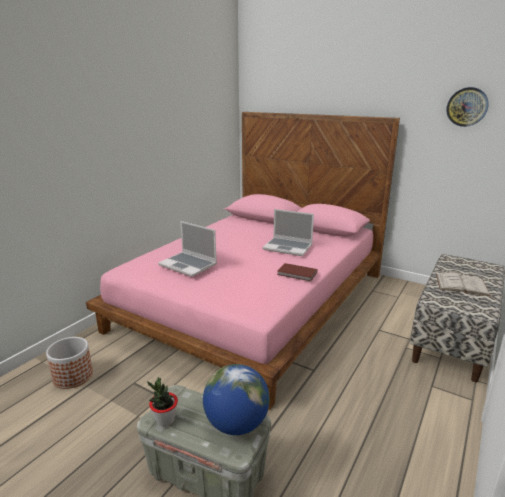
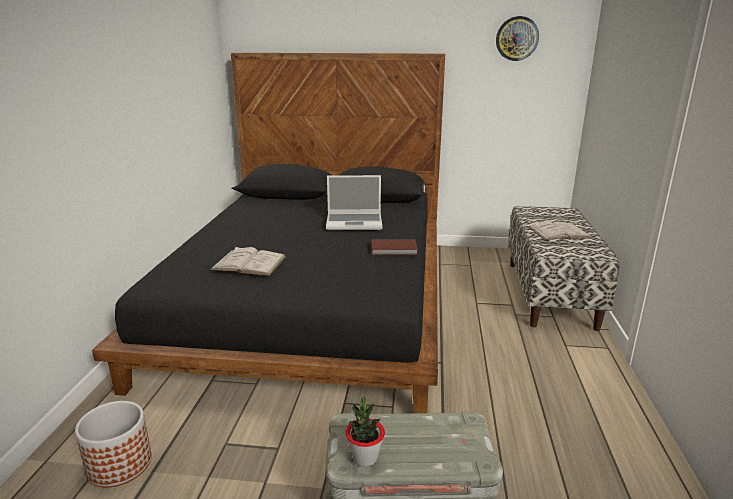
camera: 25 degrees left, 0 degrees up
(189, 265) = (249, 263): laptop -> white book
(236, 424) = (453, 432): globe -> none
(255, 300) = (314, 302): pink bed -> black bed

